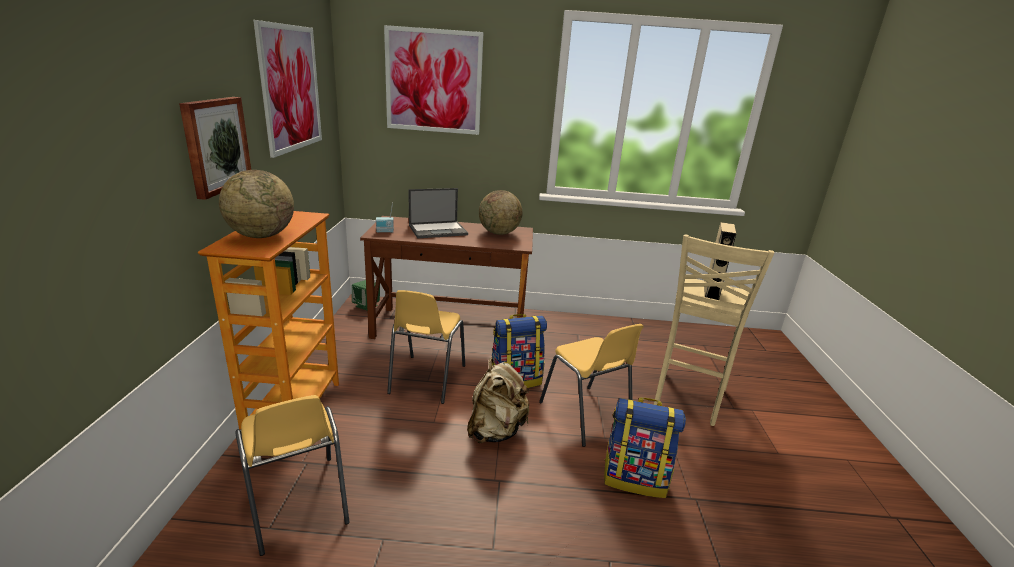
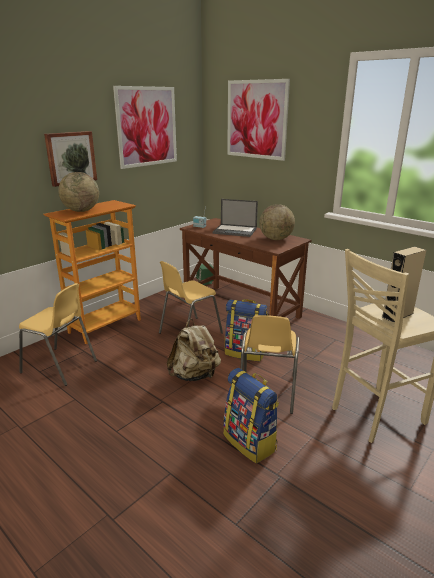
camera: 40 degrees right, 0 degrees up
(297, 504) = (60, 367): yellow chair -> yellow chair turned 75 degrees counterclockwise

